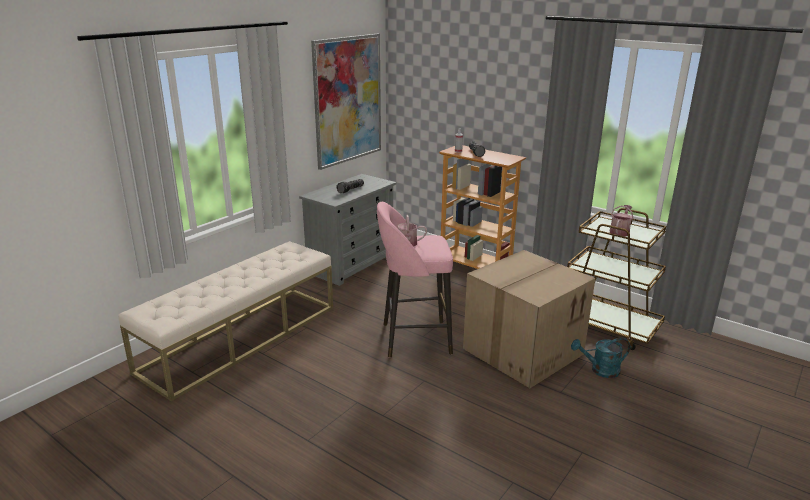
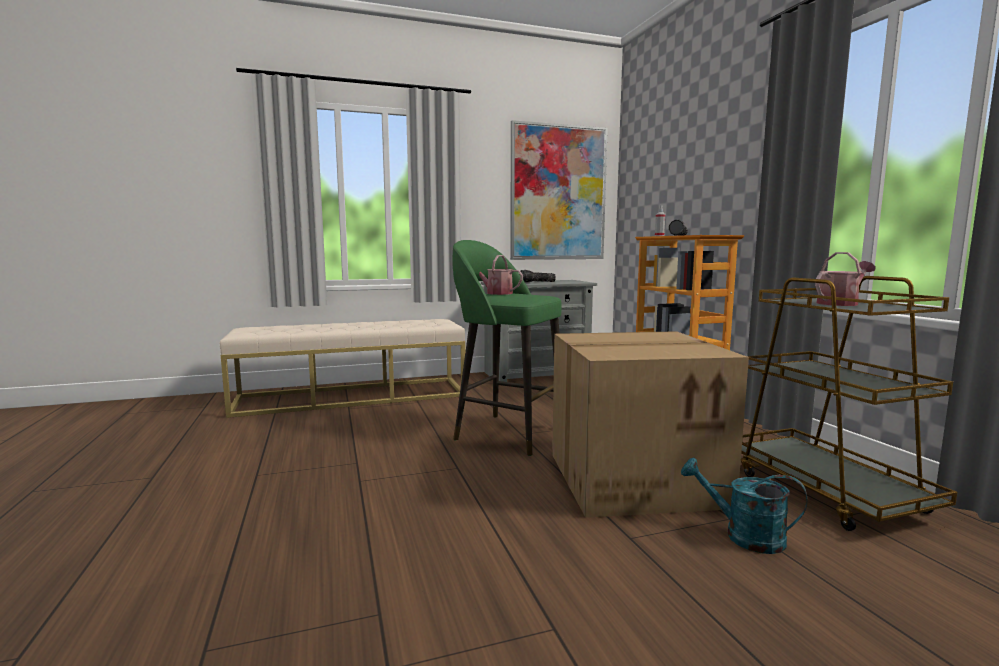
camera: 35 degrees right, 15 degrees down
(413, 338) = (507, 433): pink stool -> green stool

